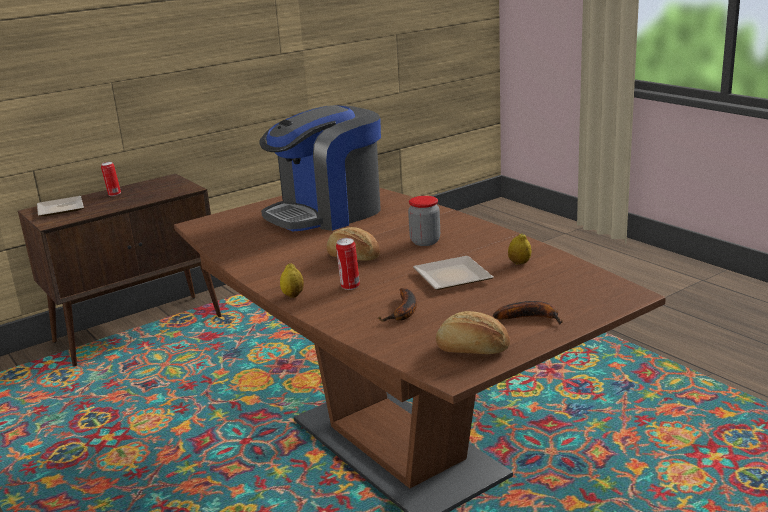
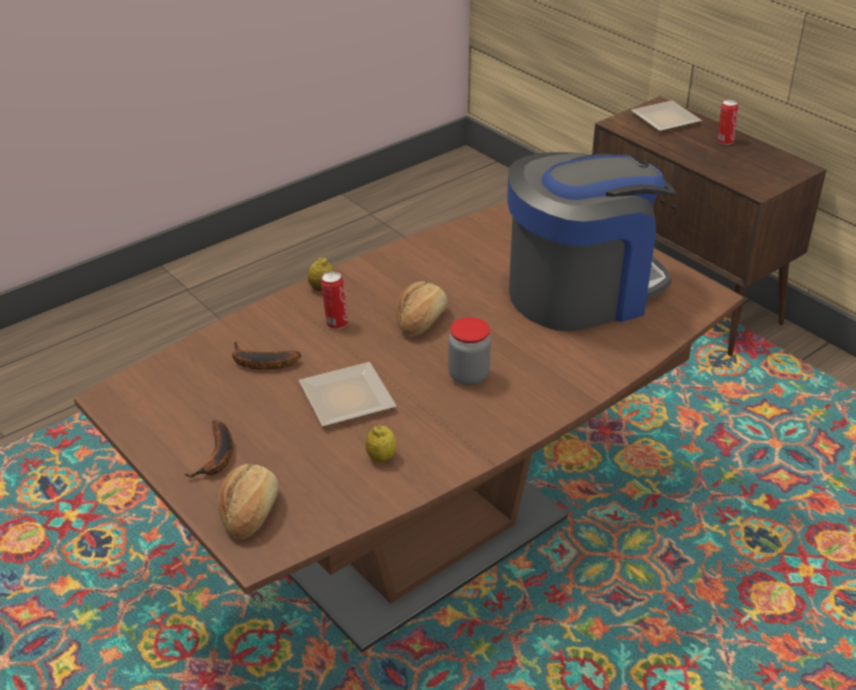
camera: 85 degrees right, 15 degrees up
(327, 213) = (582, 291): coffee machine -> coffee machine turned 105 degrees clockwise
(472, 350) = (155, 410): bread -> bread (249, 512)

